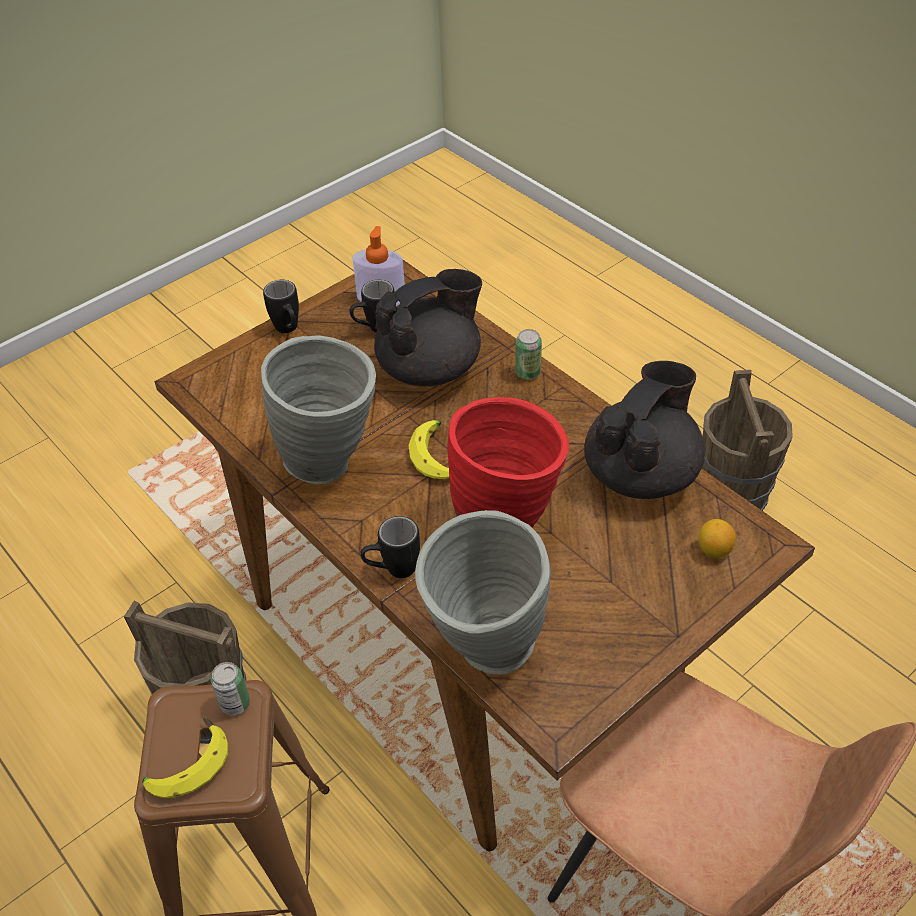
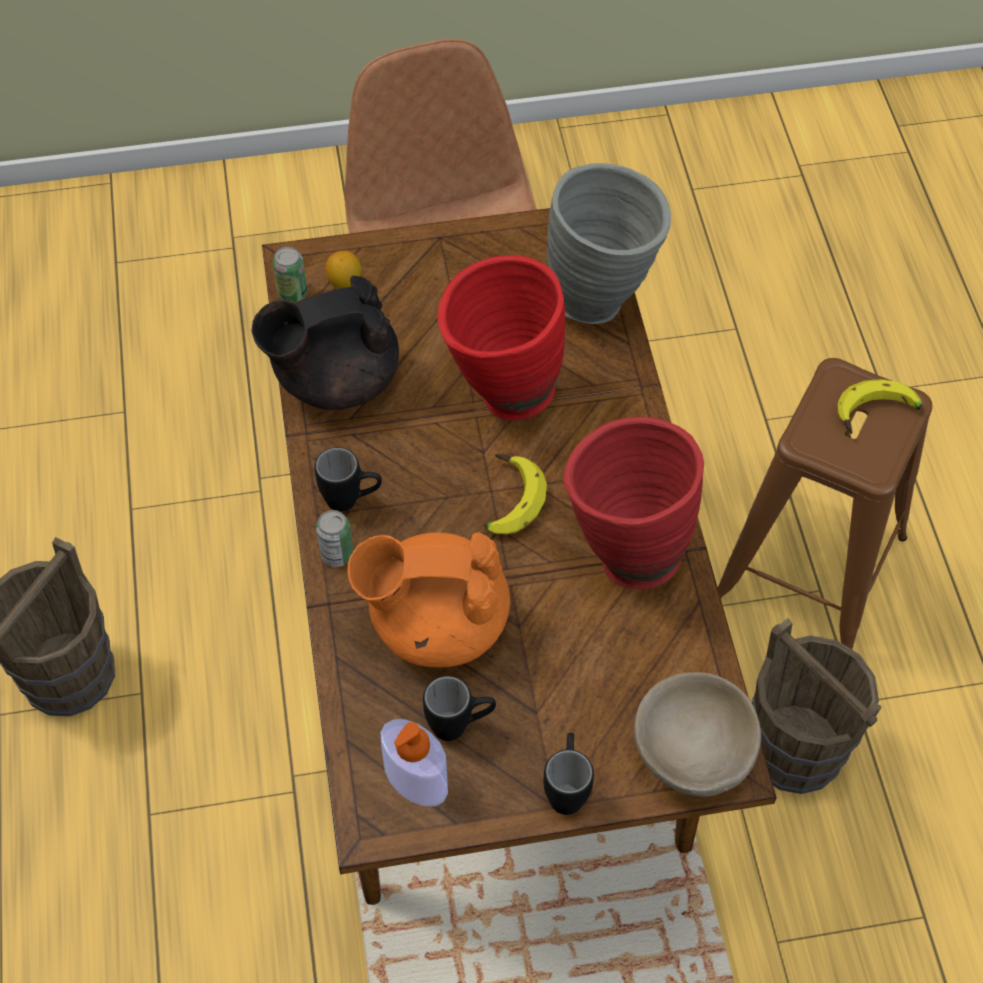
camera: 150 degrees left, 10 degrees up
(220, 377) = (691, 751): none -> beige bowl
(235, 703) = (816, 442): can -> can (292, 293)
(333, 463) = (623, 551): grey vase -> red vase
(392, 570) = (633, 405): black mug -> black mug (352, 500)
(431, 368) = (436, 622): black teapot -> orange teapot

